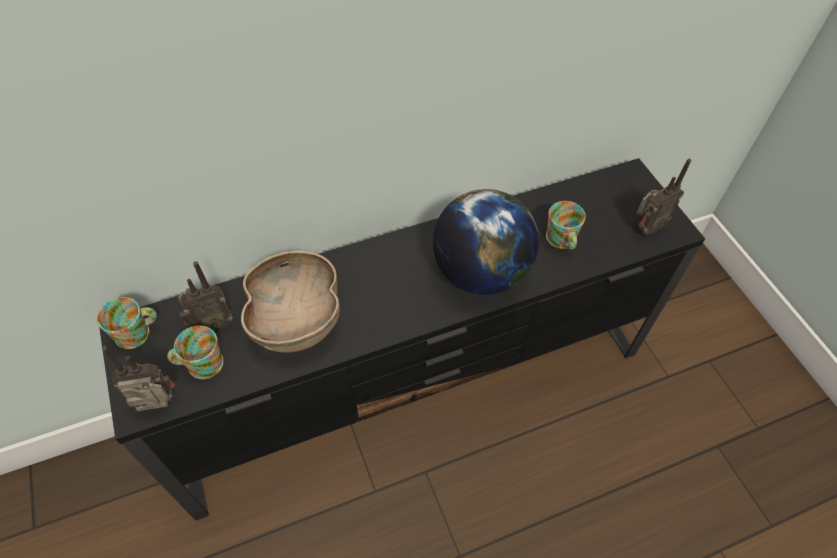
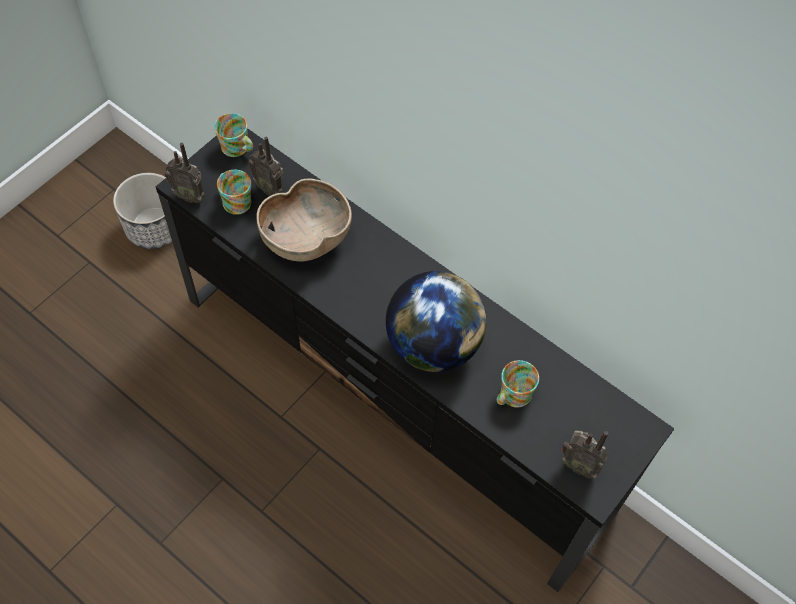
camera: 60 degrees right, 5 degrees up
(82, 517) = (154, 227): none -> planter
(158, 407) = (190, 195): radio -> radio turned 150 degrees clockwise

